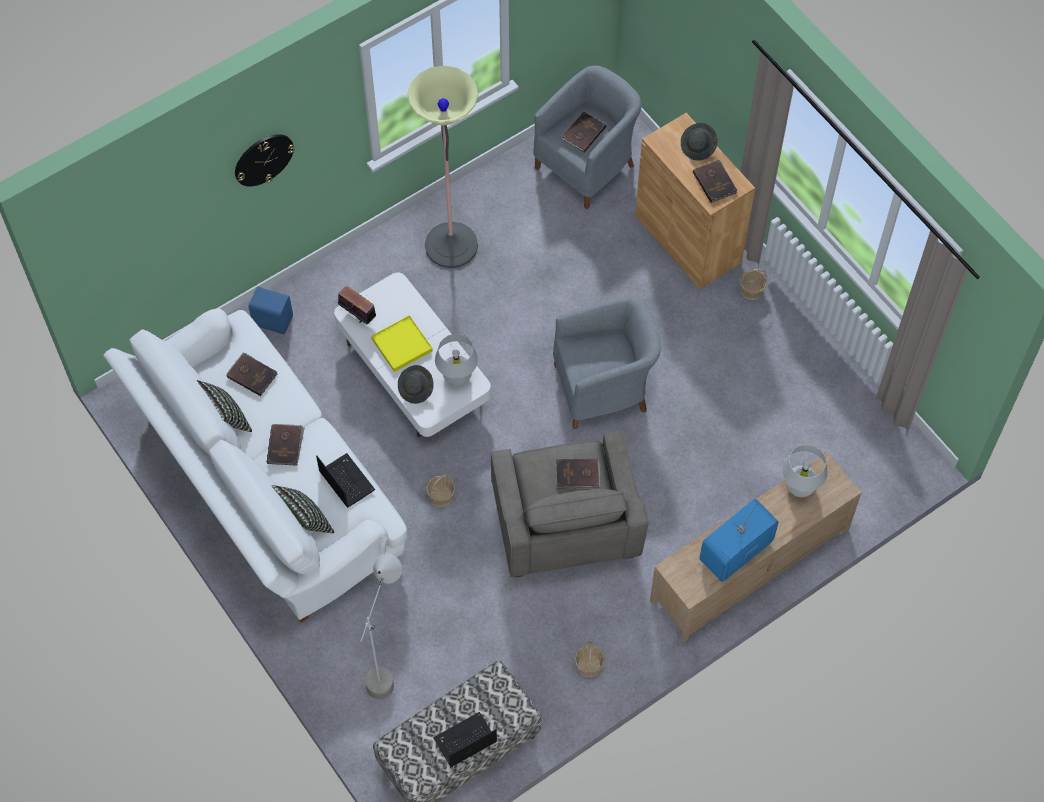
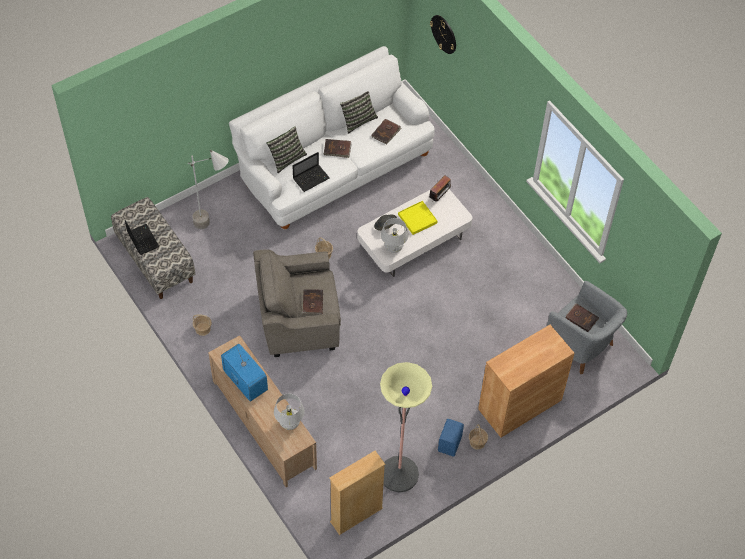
camera: 90 degrees right, 5 degrees down
(263, 159) = (493, 87): wall clock -> wall clock (444, 34)
(272, 320) = (452, 168): blue speaker -> blue speaker (450, 443)
(451, 245) = (510, 263): floor lamp -> floor lamp (399, 474)
(605, 387) = (400, 347): grey armchair -> none
(698, 147) = (544, 358): grey hat -> none
(715, 182) = (514, 366): brown book -> none
(880, 437) = (356, 515): none -> beige bookcase

